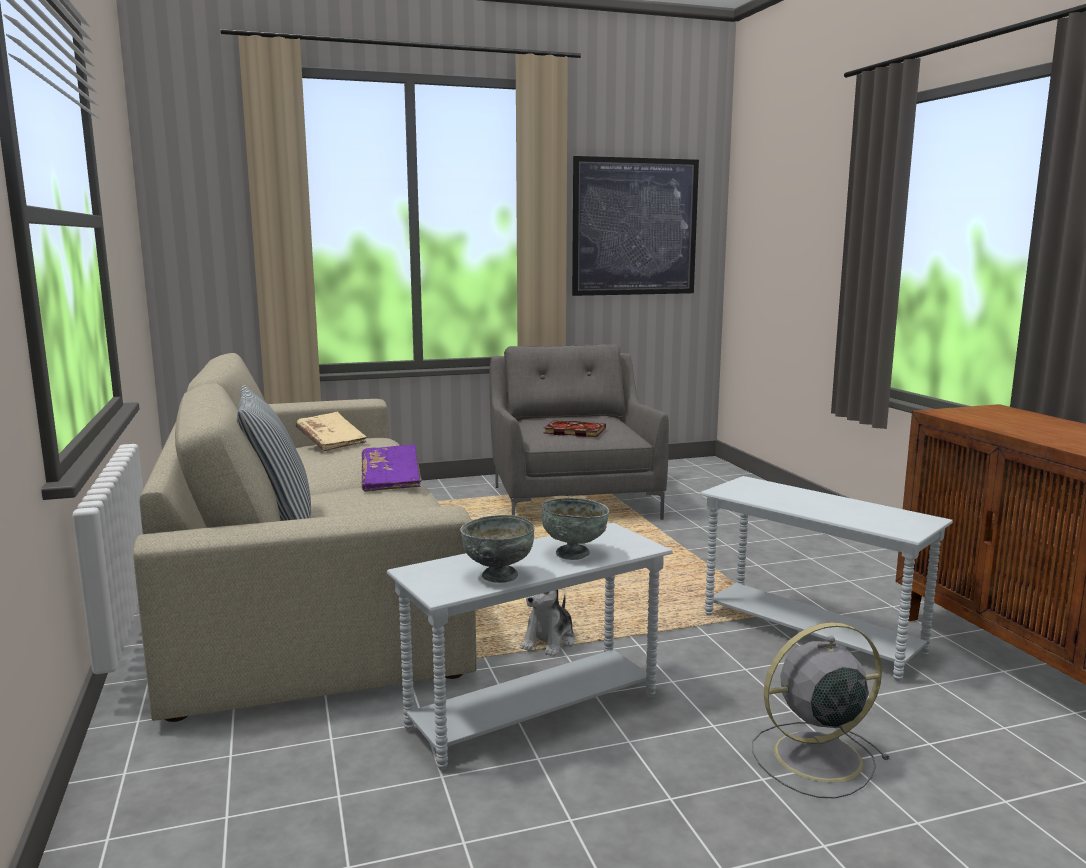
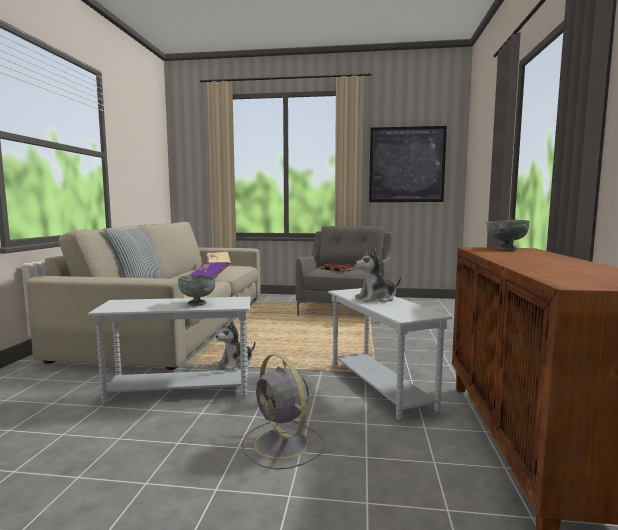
camera: 25 degrees right, 5 degrees down
(498, 576) = (143, 307): grey bowl -> grey bowl (506, 249)
(804, 500) = (376, 299): none -> plush toy
(814, 757) = (283, 445): grey fan -> grey fan turned 135 degrees counterclockwise

